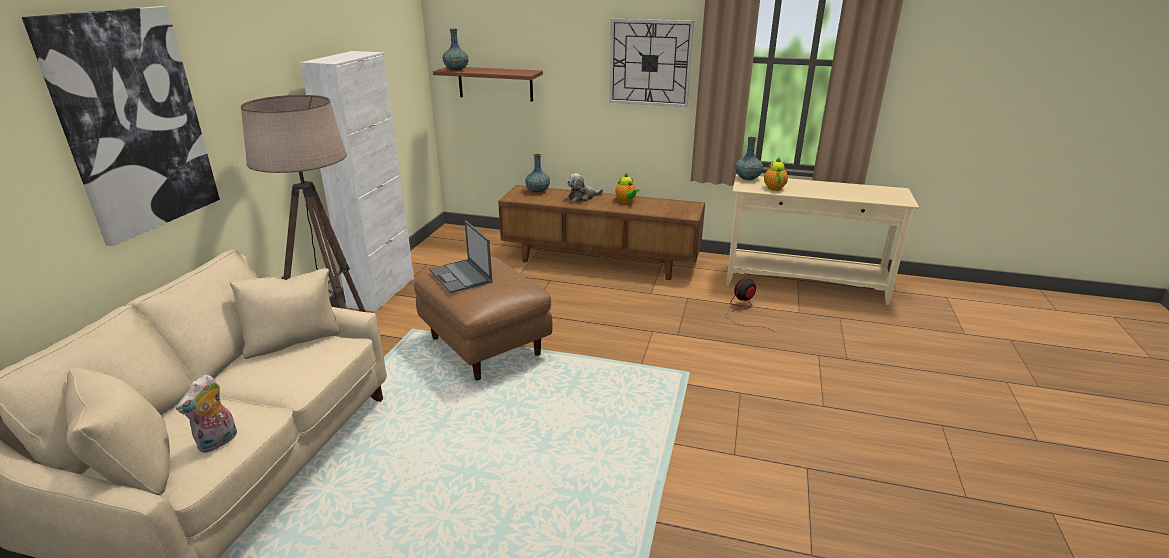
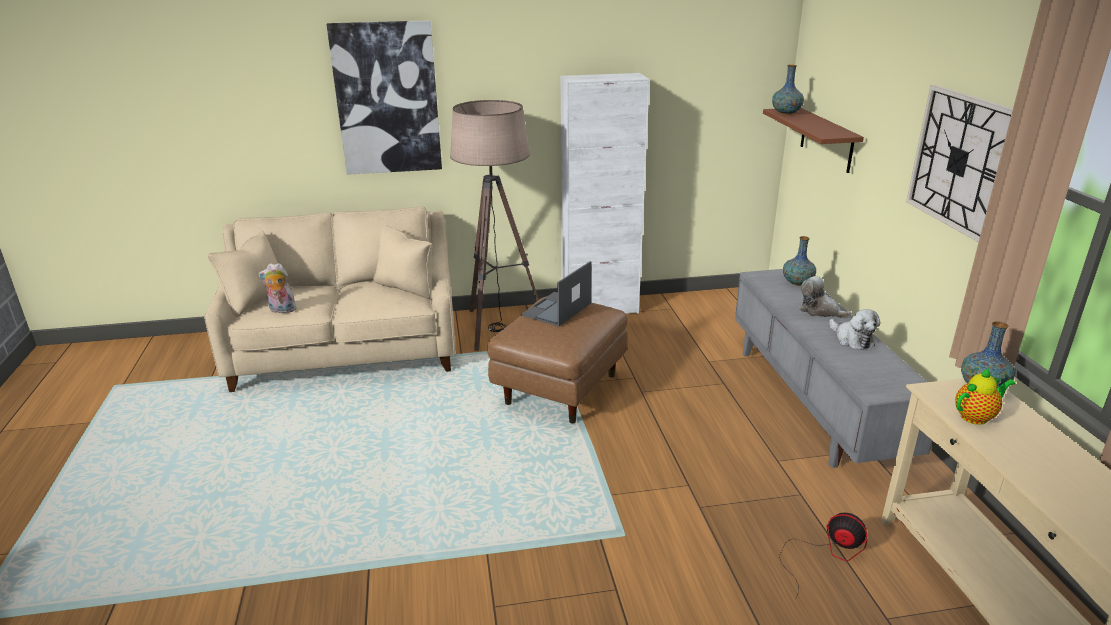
camera: 65 degrees right, 0 degrees up
(601, 260) = (815, 401): brown tv stand -> grey tv stand
(626, 201) = (852, 339): teapot -> plush toy

